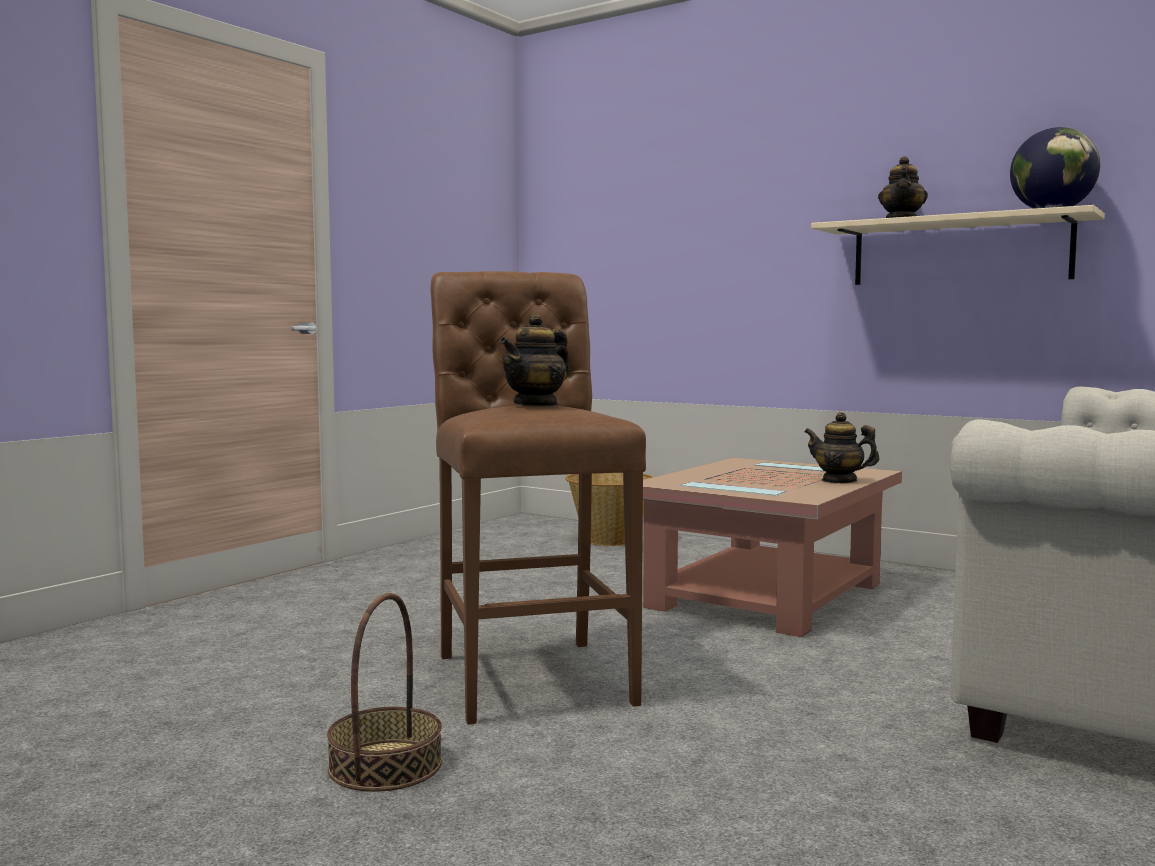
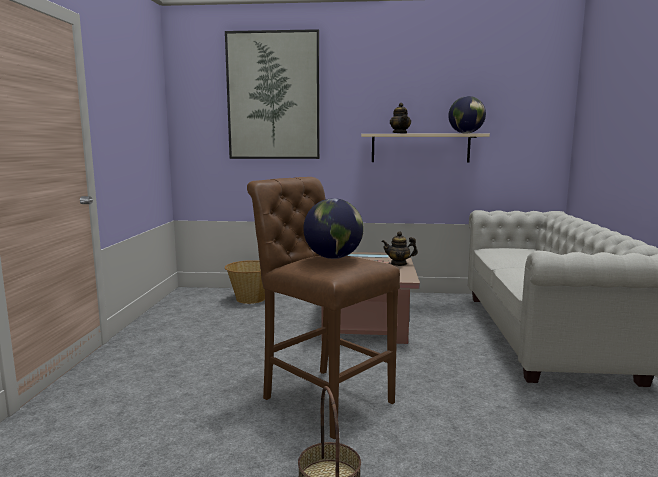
camera: 30 degrees left, 5 degrees up
(536, 405) = (333, 258): teapot -> globe
(679, 168) = (273, 96): none -> picture

